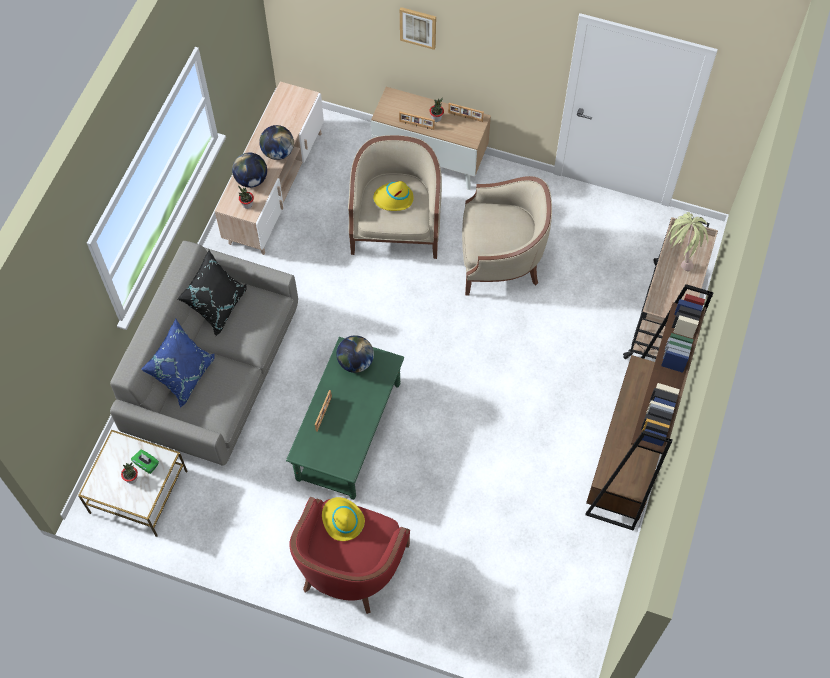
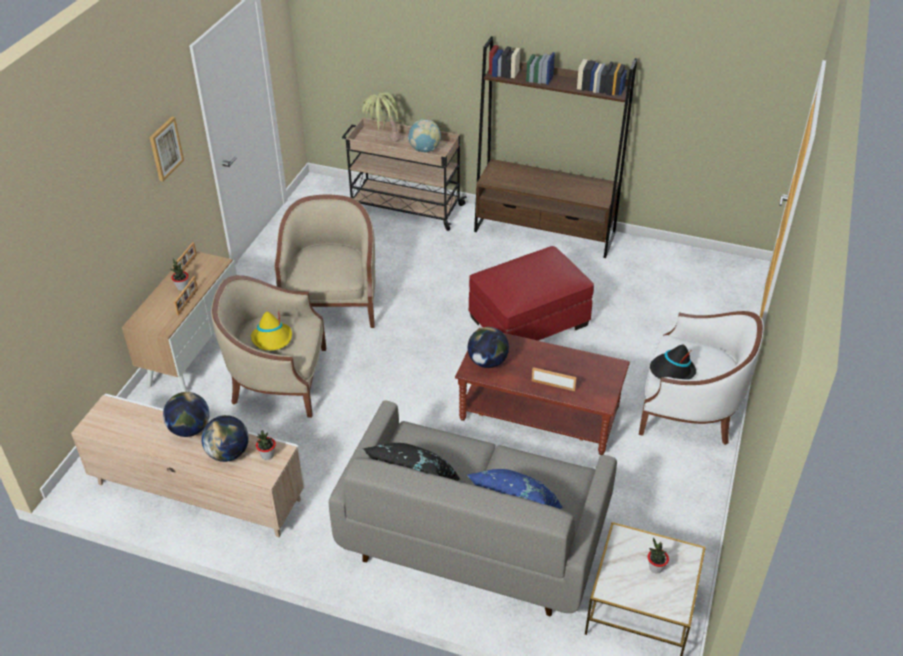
camera: 90 degrees left, 20 degrees down
(147, 464) = (633, 554): green tissue box -> none
(342, 520) = (672, 371): yellow hat -> black hat
(349, 431) = (538, 414): green coffee table -> brown coffee table
(350, 565) = (689, 410): red armchair -> white armchair
(418, 27) = (112, 212): picture -> picture (165, 148)
(478, 431) = (529, 320): none -> red ottoman
(670, 296) = (425, 150): none -> globe

